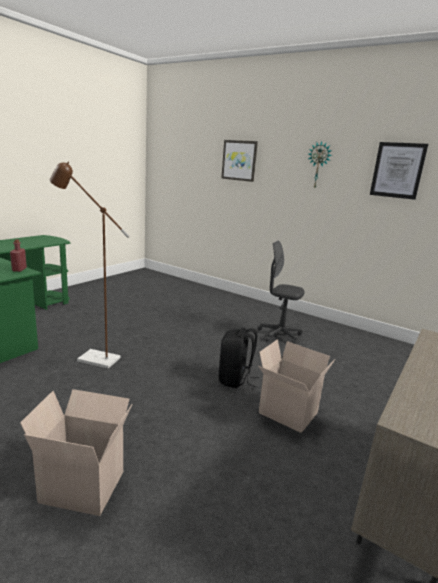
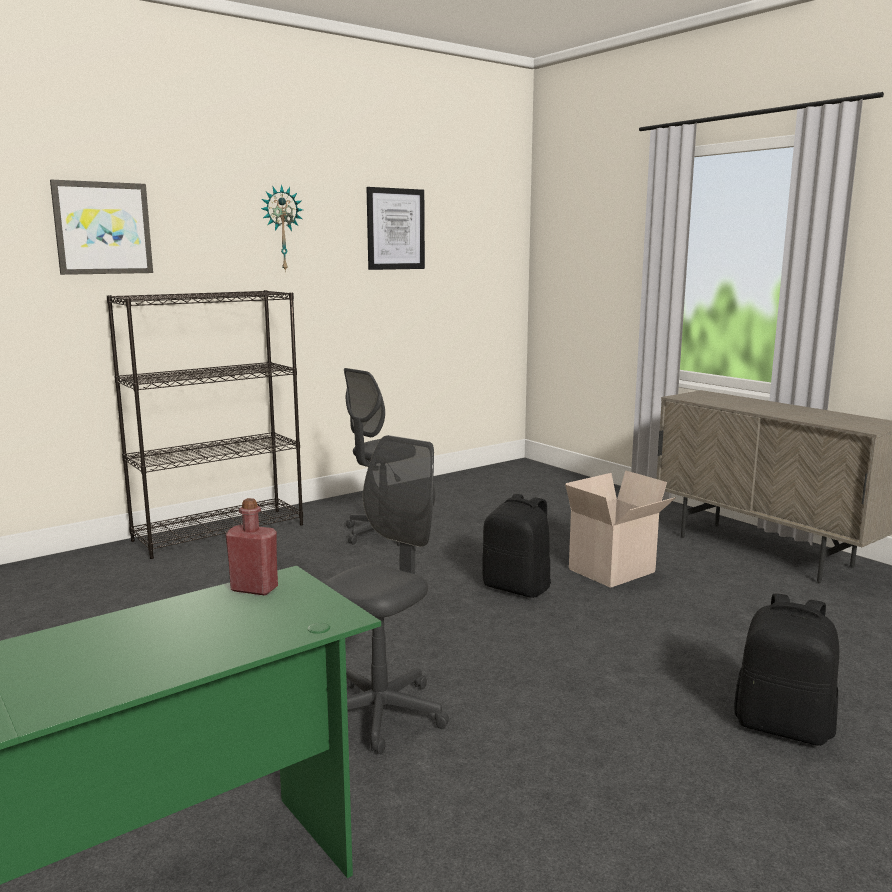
camera: 70 degrees left, 5 degrees down
(85, 485) = (783, 726): cardboard box -> black backpack
(92, 358) = (382, 714): brown floor lamp -> grey office chair
(247, 303) = (220, 532): none -> black bookcase

